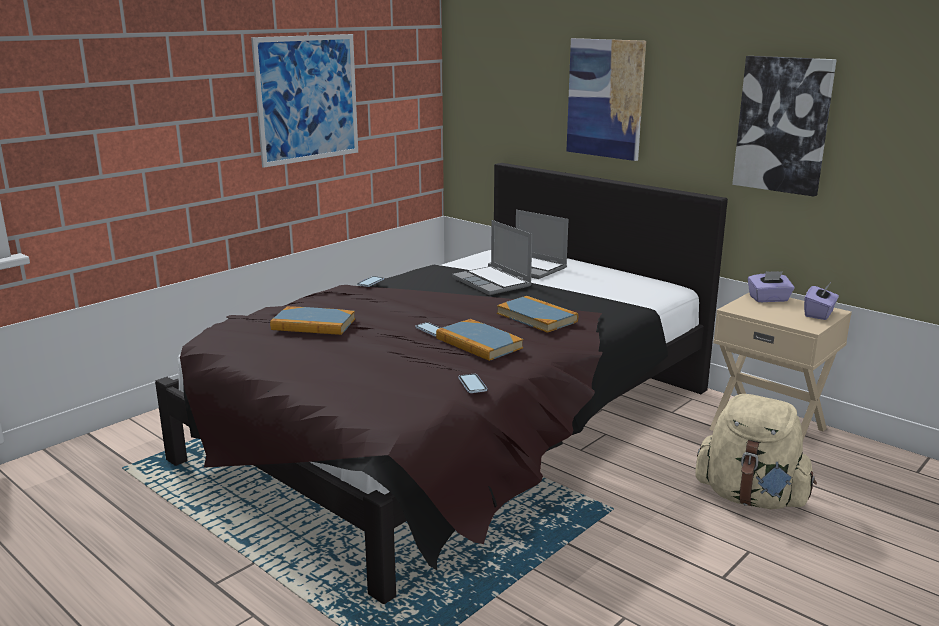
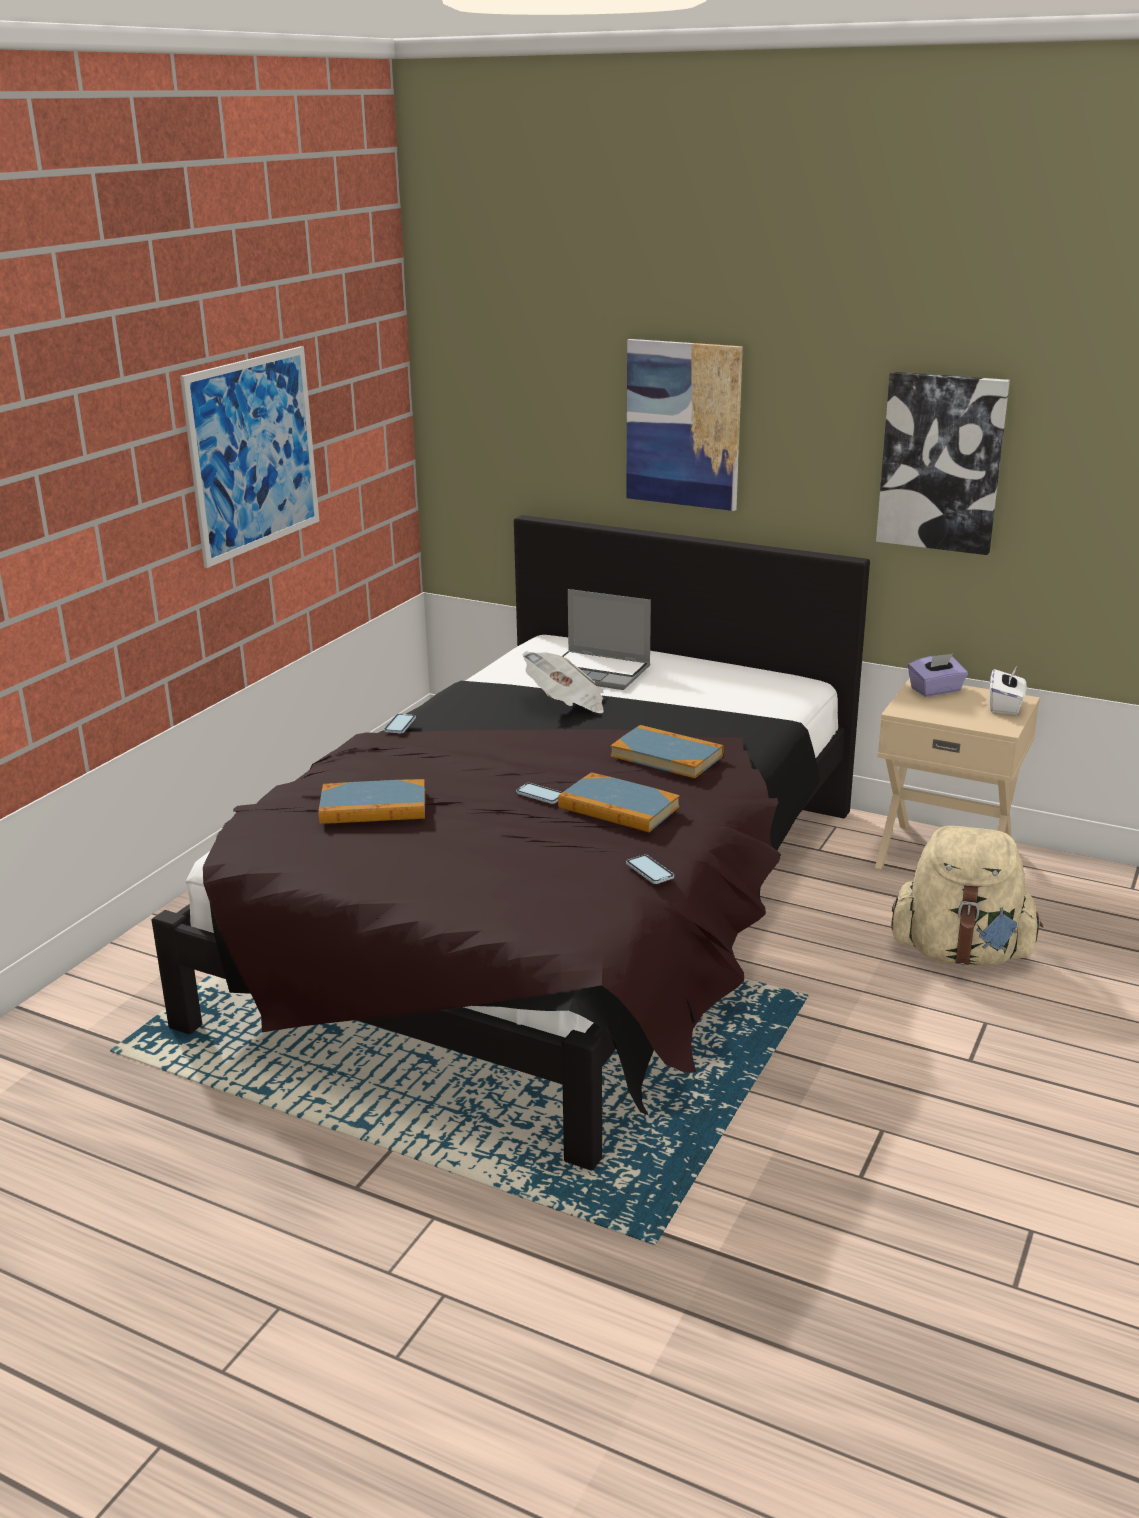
camera: 15 degrees left, 5 degrees up
(493, 282) = (566, 703): laptop -> newspaper
(819, 314) = (1005, 706): purple tissue box -> white tissue box

